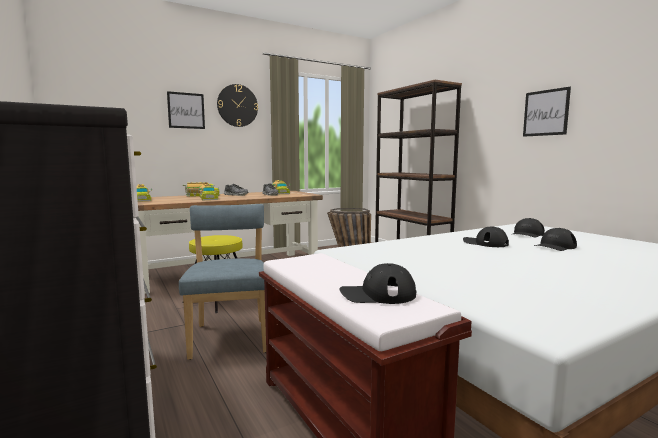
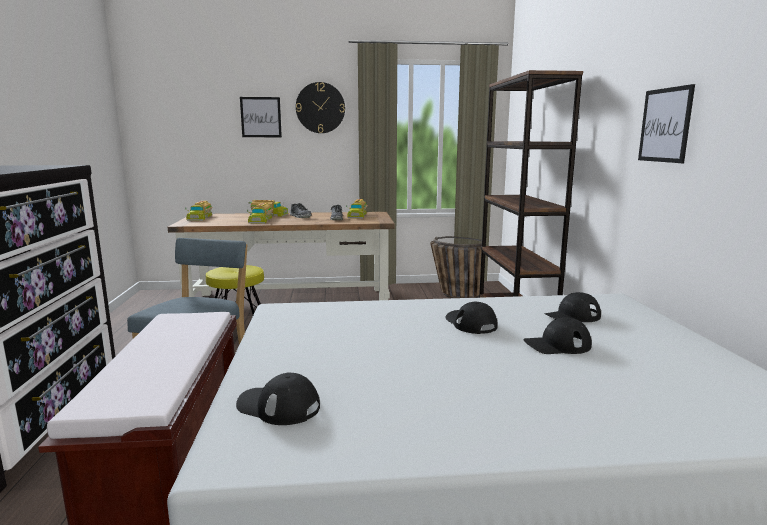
camera: 25 degrees right, 5 degrees up
(377, 294) = (145, 377): black cap -> black cap (278, 406)

